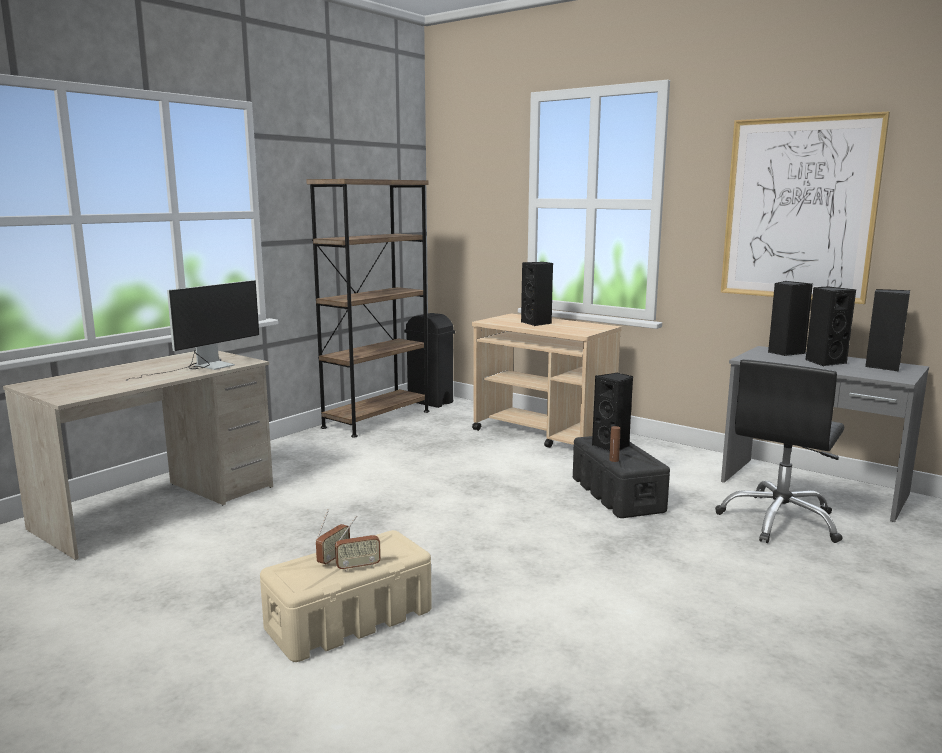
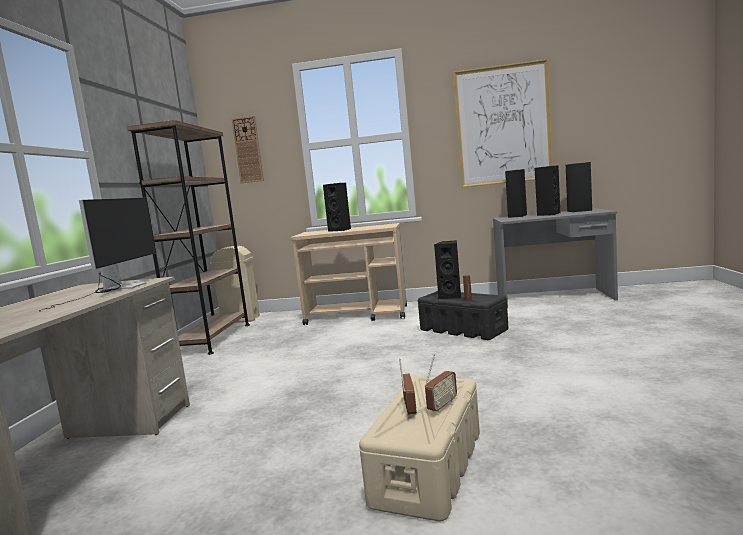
camera: 30 degrees left, 5 degrees down
(430, 402) = (241, 320): black trash can -> beige trash can
(471, 197) = (248, 150): none -> wall clock
(780, 521) = (570, 315): black office chair -> none

